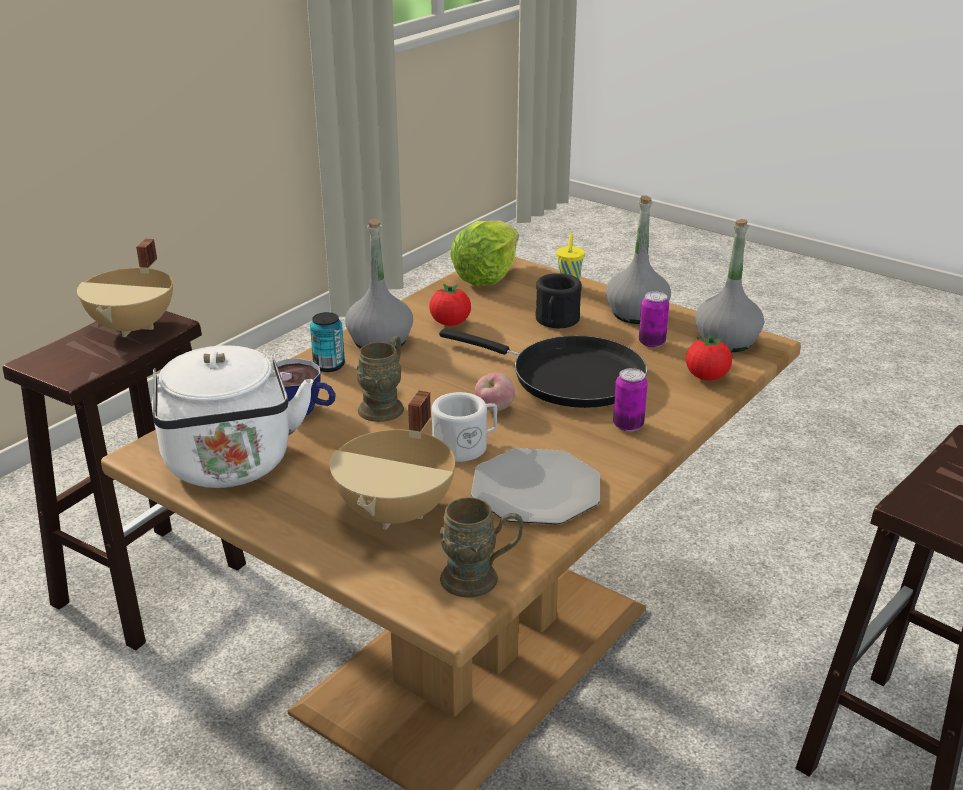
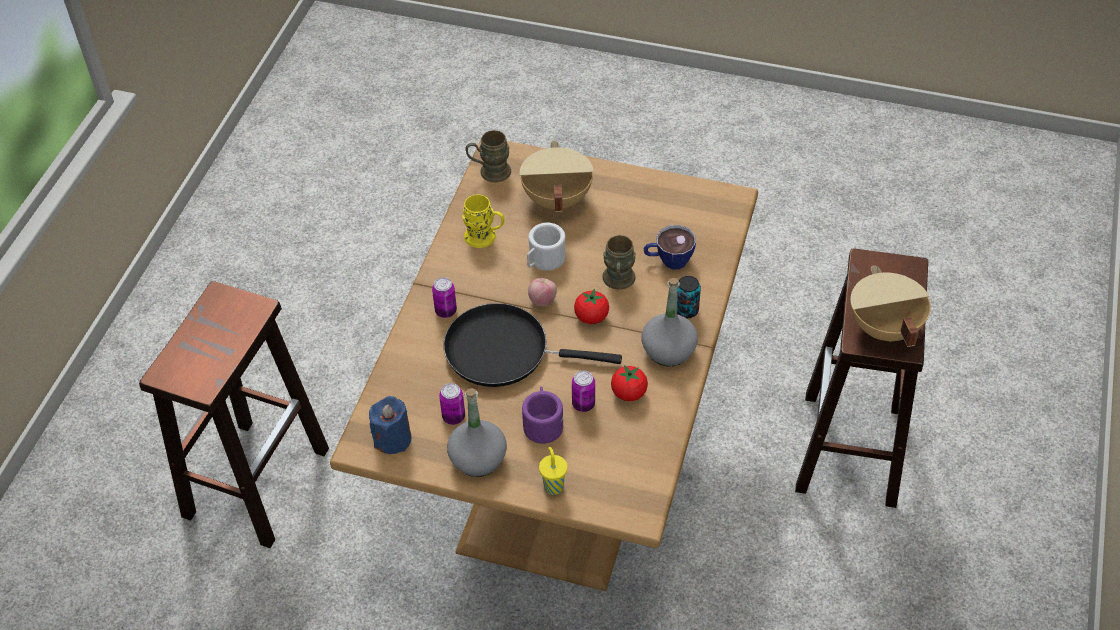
camera: 160 degrees right, 20 degrees up
(231, 467) = (674, 202): white kettle -> none
(487, 276) = (637, 480): lettuce -> none
(504, 325) = (583, 404): none -> can
(535, 489) = (485, 238): plate -> yellow mug
(556, 321) = (543, 423): black mug -> purple mug
(706, 377) = (401, 383): tomato -> tomato (591, 317)
(726, 341) = (392, 439): grey bottle -> blue candle

